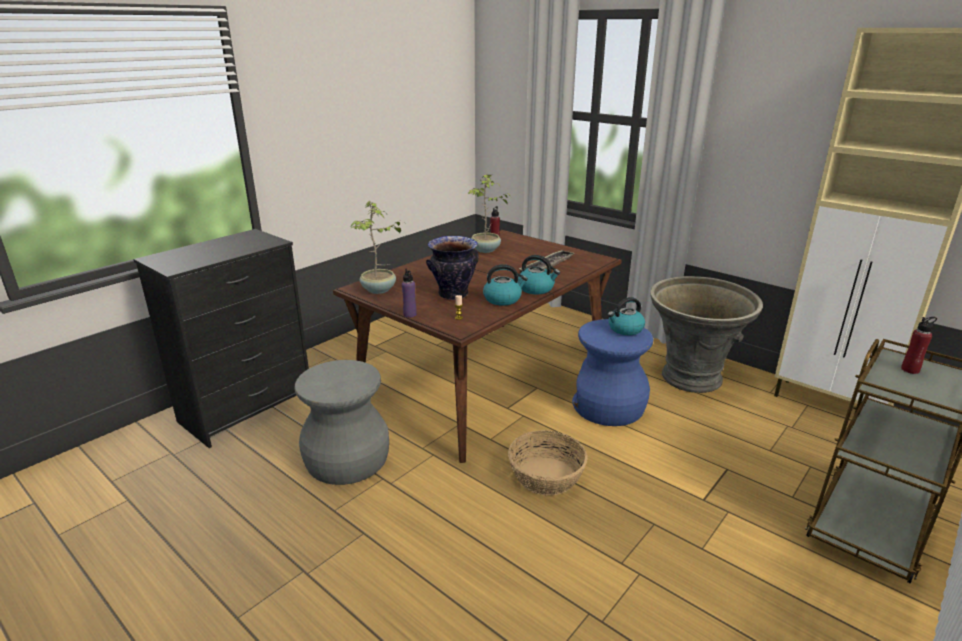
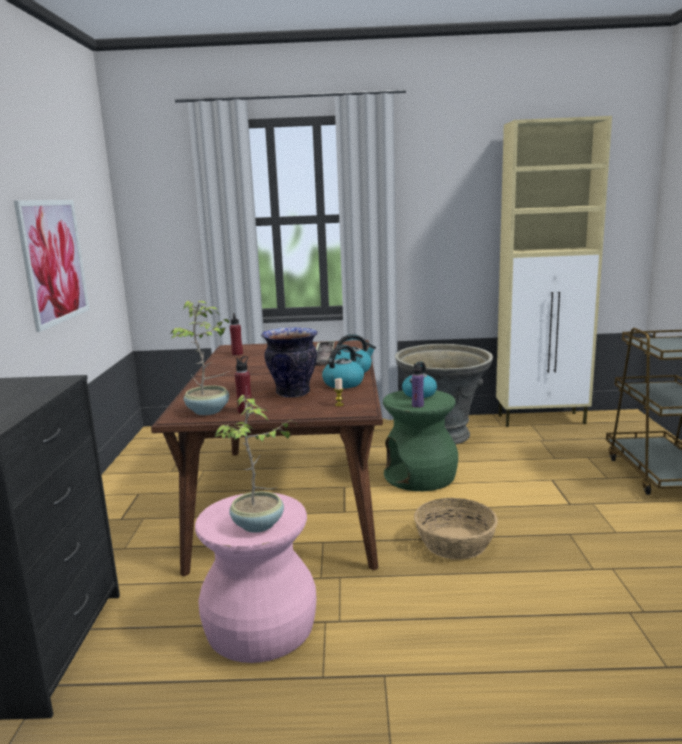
camera: 40 degrees left, 10 degrees down
(346, 460) = (259, 628): grey stool -> pink stool
(374, 139) = (54, 261): none -> picture
(410, 315) = (289, 416): purple bottle -> purple bottle (418, 405)
(485, 250) = (242, 360): potted plant -> potted plant (258, 525)
(608, 407) = (420, 477): blue stool -> green stool
(910, 370) = (657, 343): red bottle -> red bottle (245, 411)

